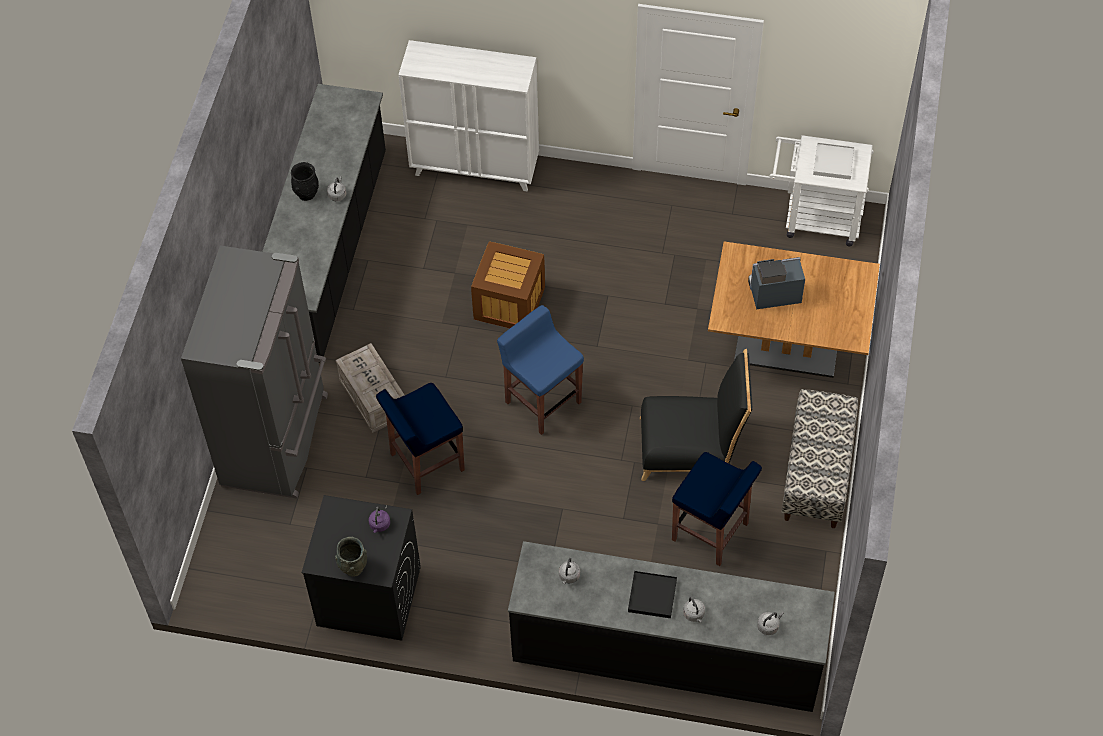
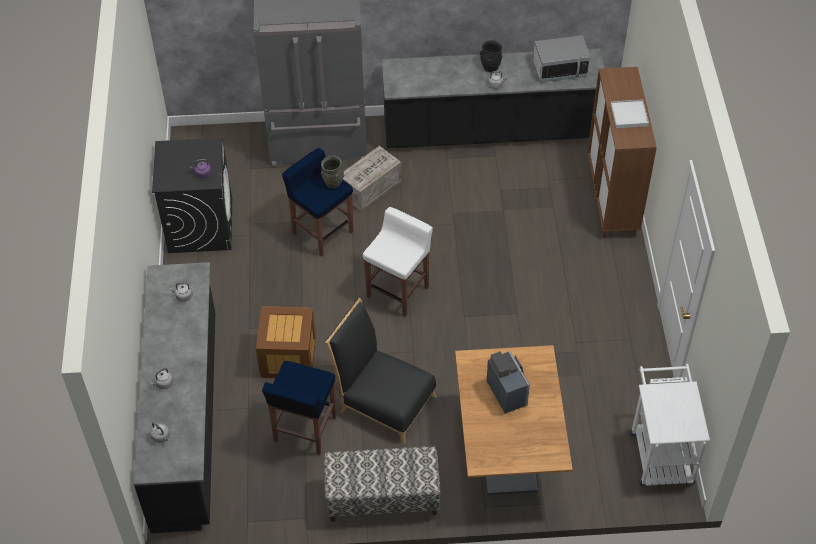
camera: 75 degrees right, 5 degrees down
(337, 129) = (560, 69): none -> microwave
(353, 567) = (164, 167): grey vase -> grey vase (333, 182)
(475, 168) = (612, 199): white cabinet -> brown cabinet
(509, 303) = (485, 250): crate -> crate (288, 357)
(542, 401) = (399, 291): blue stool -> white stool
(652, 595) = (176, 352): black tray -> none
(691, 448) = (383, 401): black chair -> black chair turned 135 degrees clockwise
(833, 162) = (673, 411): white tray -> white tray (629, 115)

